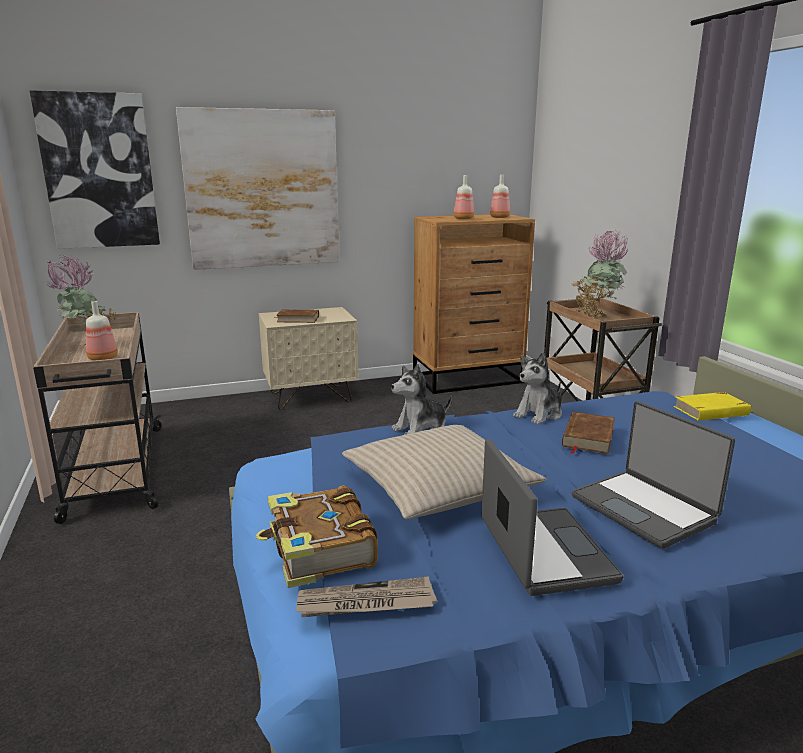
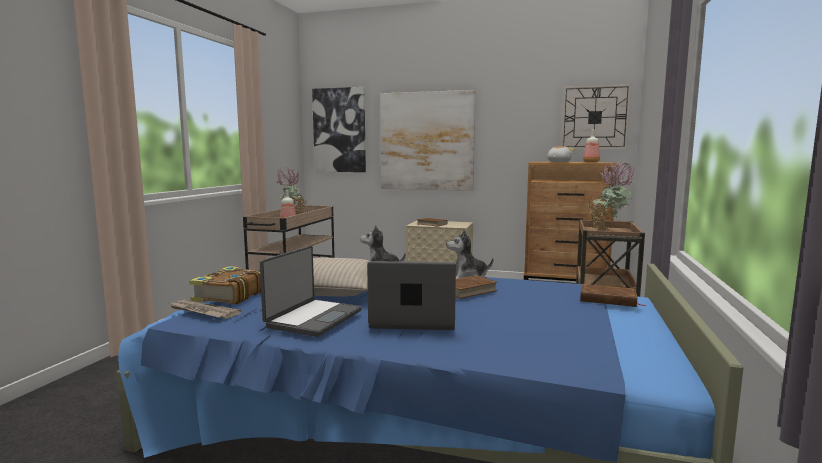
camera: 35 degrees right, 10 degrees down
(463, 219) = (558, 162): bottle -> plush toy
(486, 155) = (594, 117): none -> wall clock
(644, 509) = (412, 320): laptop -> laptop turned 90 degrees clockwise
(711, 411) = (608, 299): yellow book -> brown book

